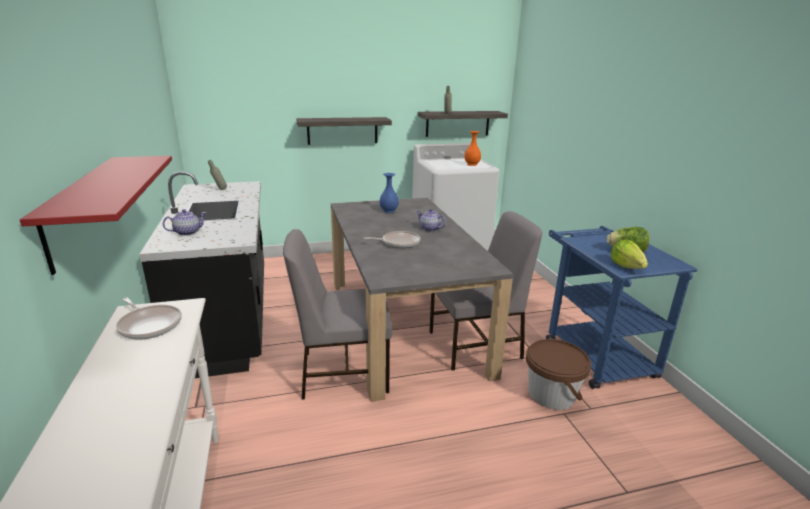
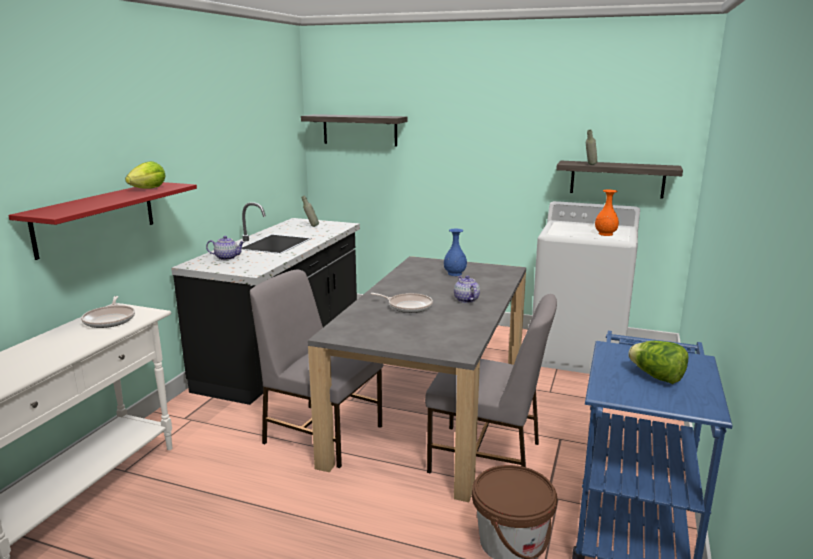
camera: 35 degrees right, 5 degrees down
(342, 130) = (465, 177): shelf -> shelf (360, 130)
(626, 266) = (618, 392): lettuce -> lettuce (148, 189)

